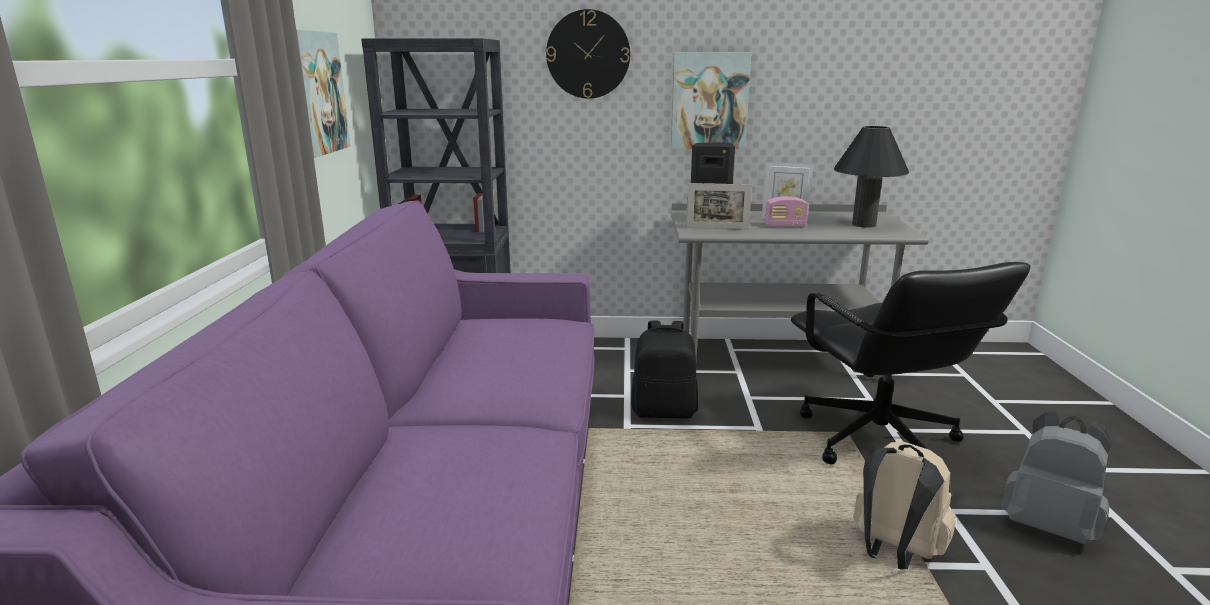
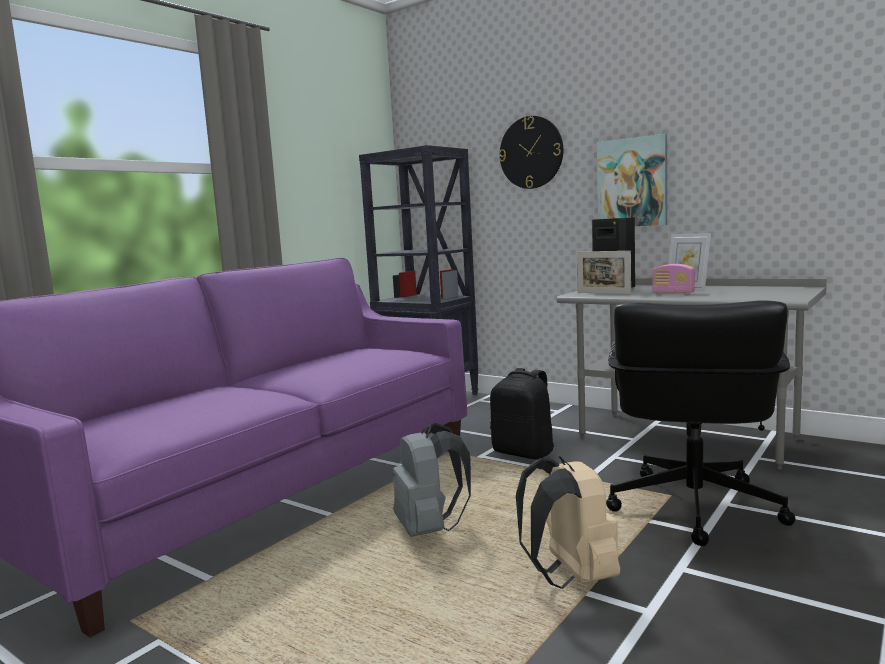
camera: 35 degrees right, 10 degrees down
(317, 93) = (312, 190): picture -> none
(863, 224) = (762, 293): black table lamp -> none
(1048, 526) = (779, 607): grey backpack -> grey backpack (430, 529)

